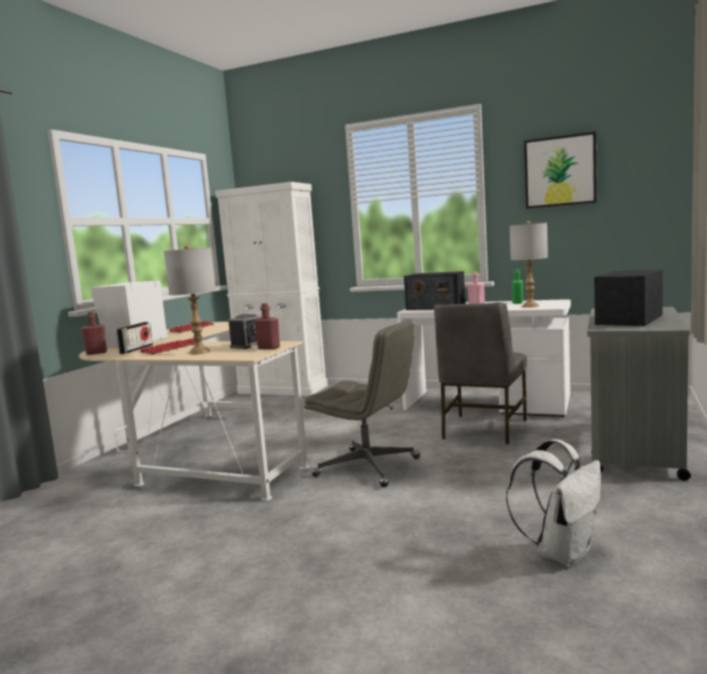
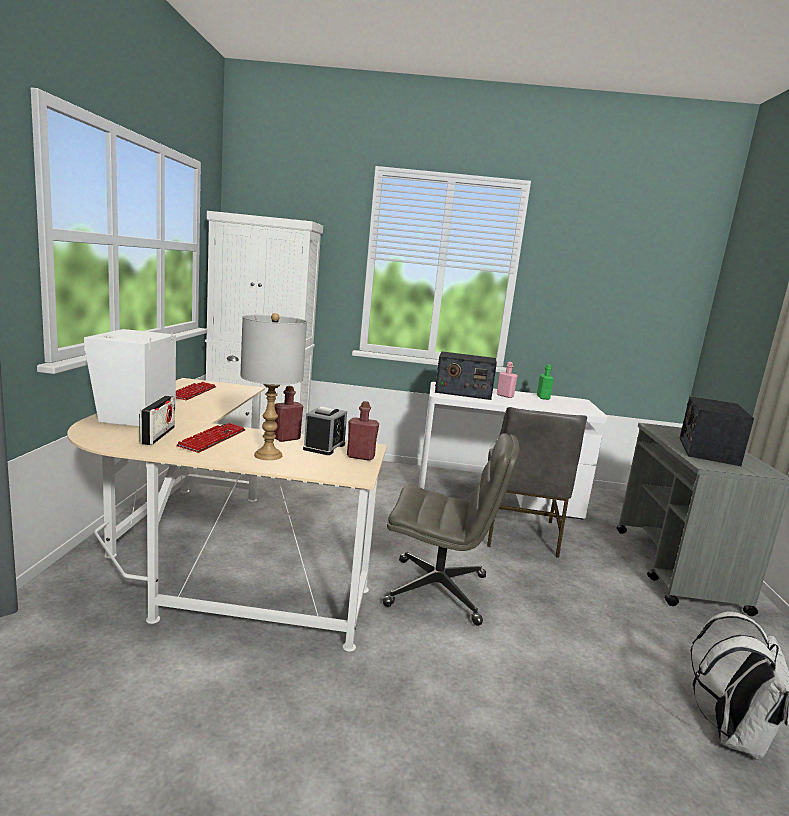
camera: 20 degrees left, 5 degrees up
(96, 353) = (98, 437): red bottle -> red bottle (286, 438)
(530, 306) = (566, 407): grey table lamp -> none
(560, 171) = (595, 270): picture -> none

